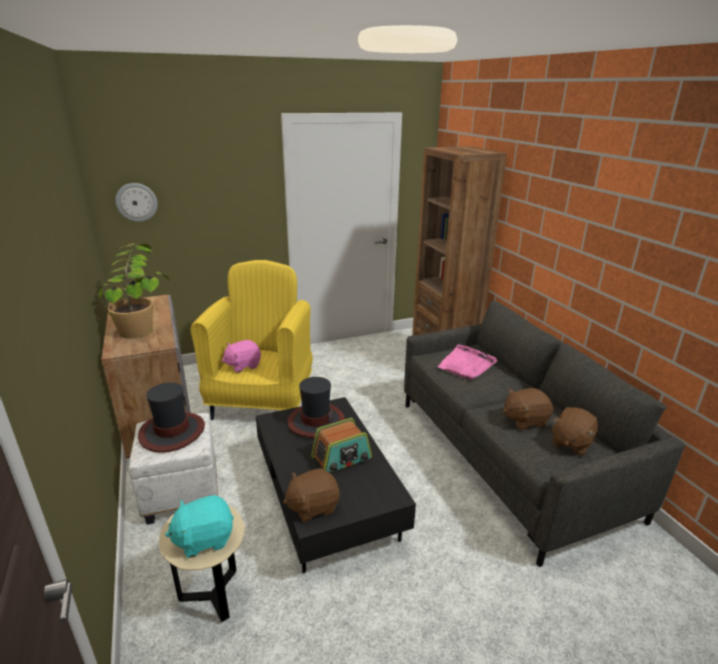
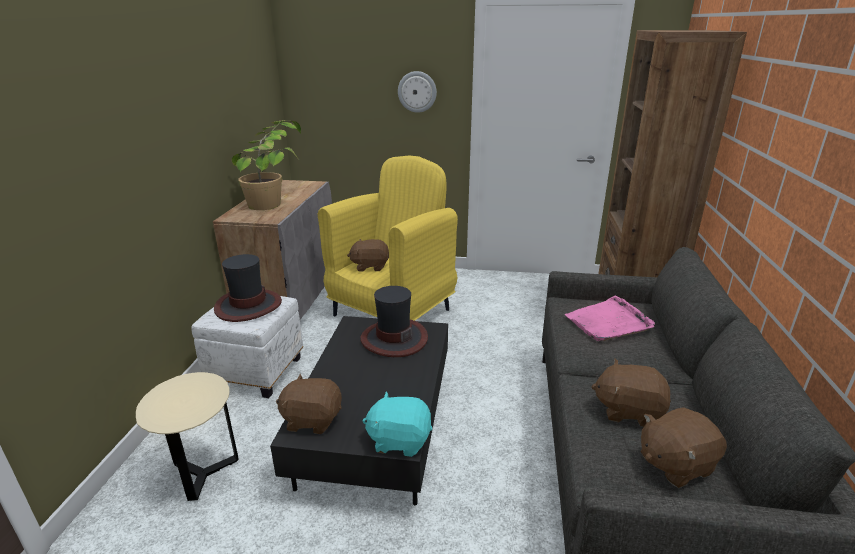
camera: 30 degrees right, 0 degrees up
(136, 202) = (319, 86): wall clock -> wall clock (417, 92)
(204, 538) = (179, 406): turquoise plush toy -> turquoise plush toy (399, 440)
(243, 365) = (370, 266): pink plush toy -> brown plush toy
(342, 458) = (385, 383): radio -> none

